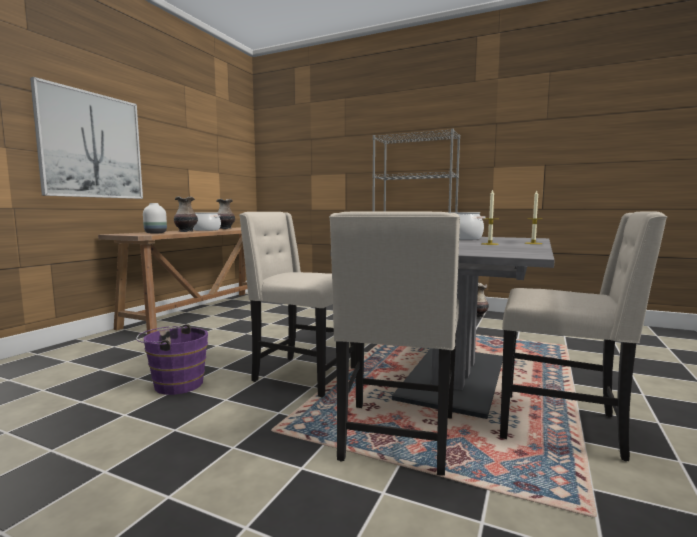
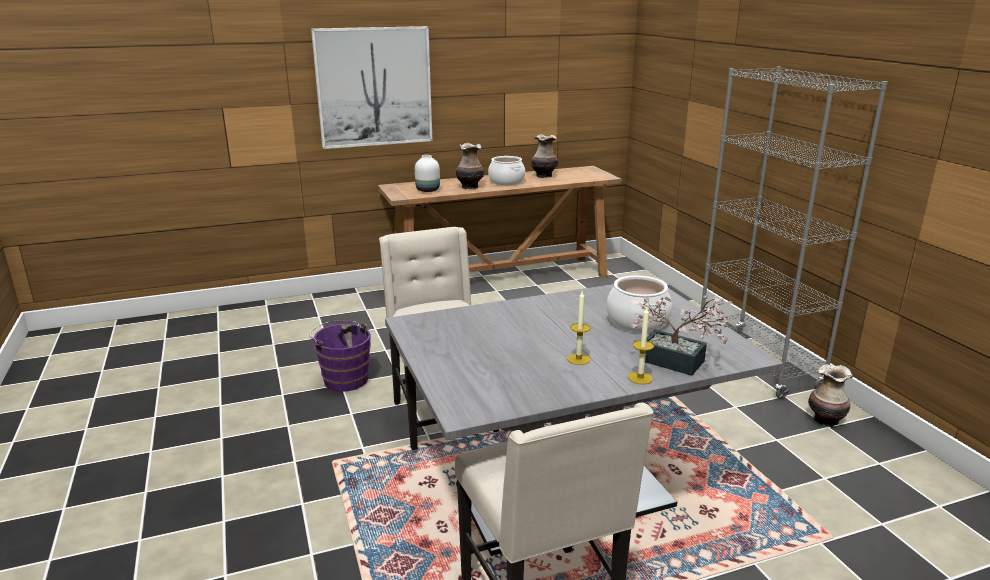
camera: 45 degrees right, 15 degrees up
(396, 438) = (392, 523): beige chair -> none
(525, 241) = (679, 363): none -> potted plant

